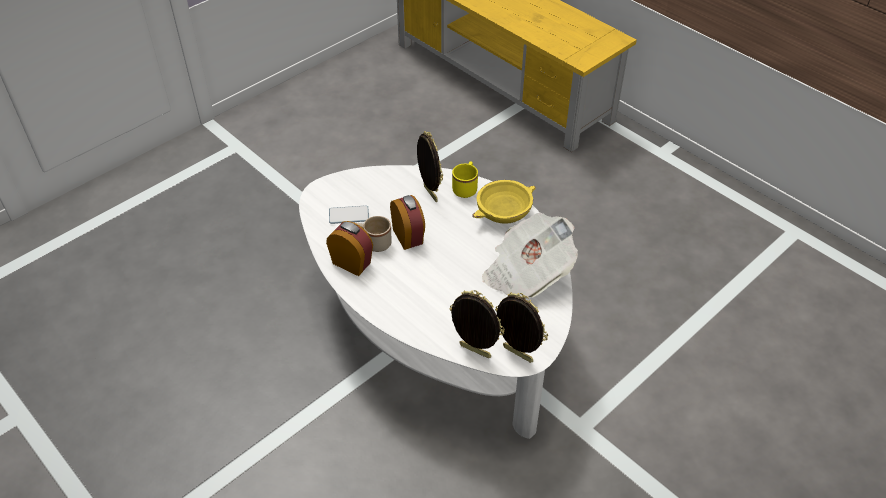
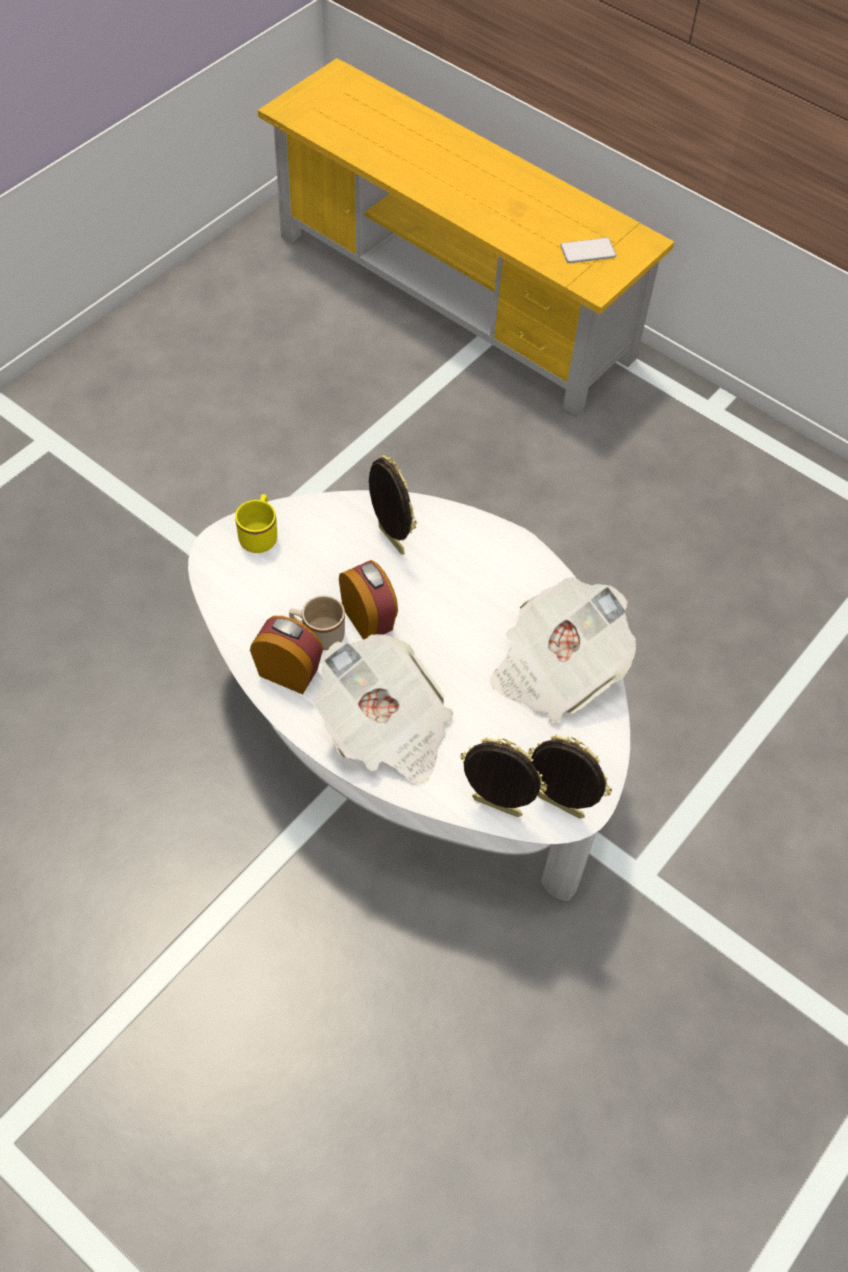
camera: 10 degrees left, 10 degrees up
(349, 215) = (270, 588): phone -> phone (588, 251)
(409, 300) = (385, 729): none -> newspaper
(466, 188) = (444, 526): yellow mug -> yellow mug (260, 535)
(503, 212) = (507, 564): yellow bowl -> none

